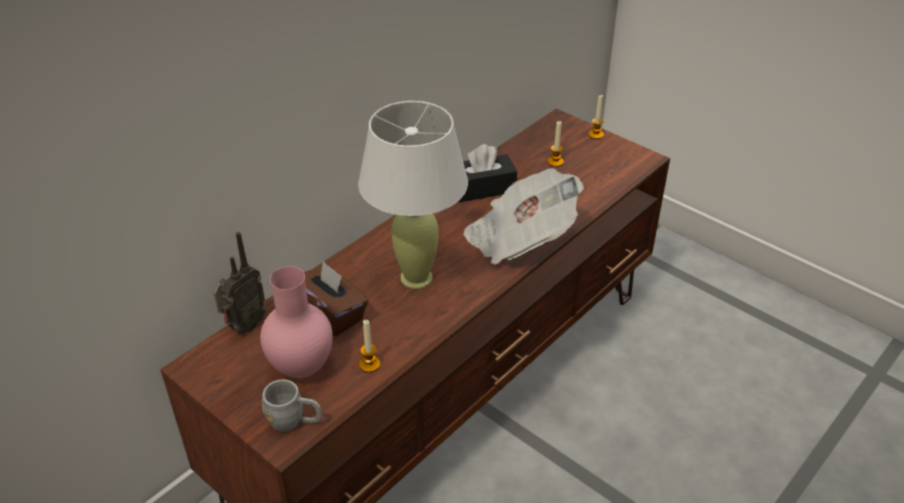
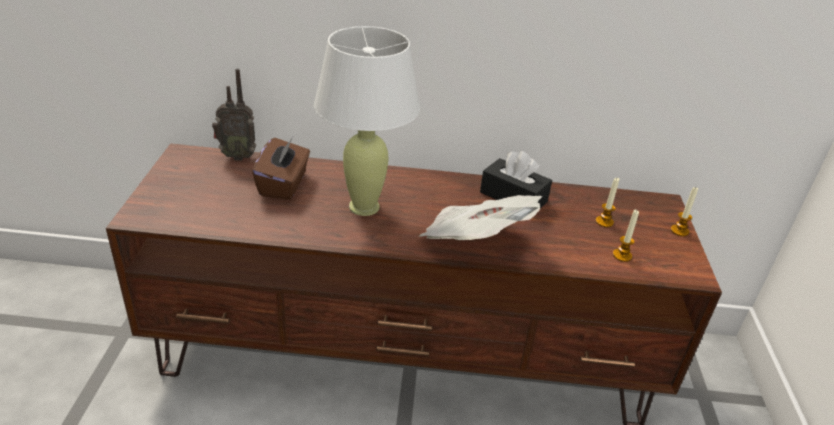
camera: 50 degrees right, 5 degrees down
(294, 422) = (158, 213): grey mug -> none
(301, 367) = (217, 194): pink vase -> none
(369, 364) = (245, 223): candle -> candle (622, 255)

